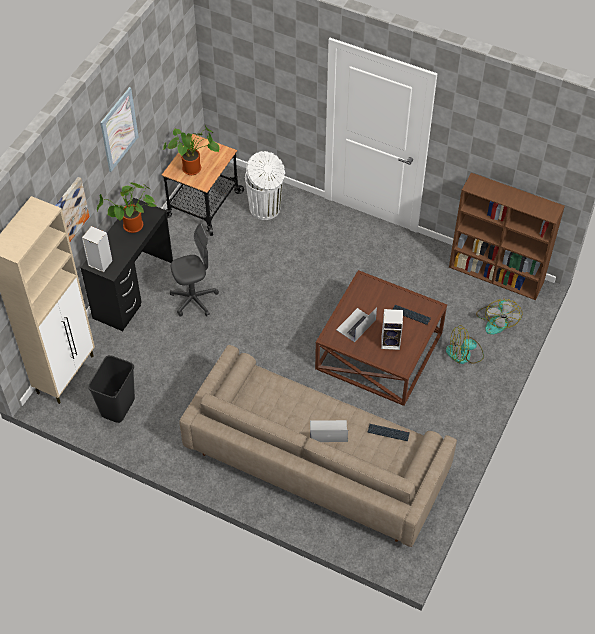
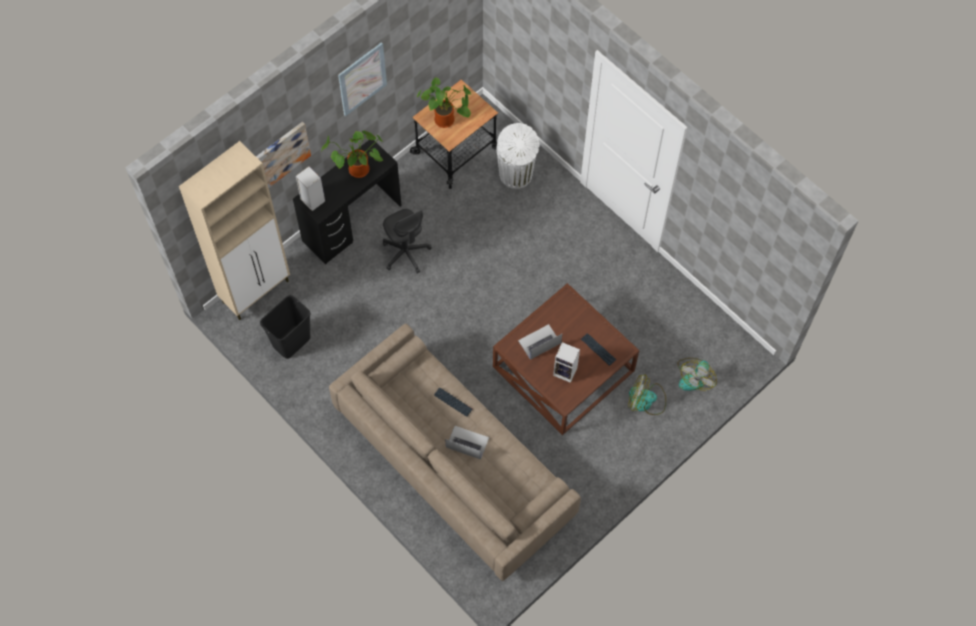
camera: 20 degrees right, 10 degrees up
(194, 300) = (406, 253): grey office chair -> grey office chair turned 60 degrees clockwise
(388, 433) = (523, 464): keyboard -> keyboard (453, 402)
(497, 275) = (718, 327): brown bookcase -> none

